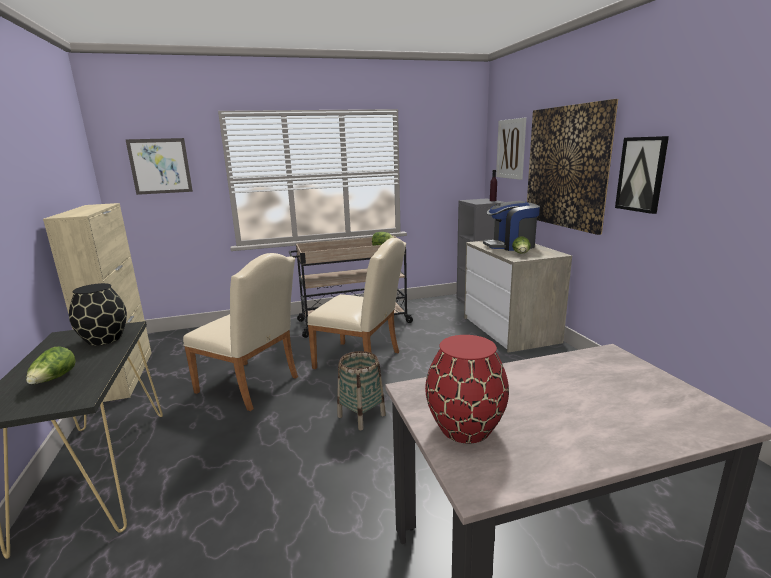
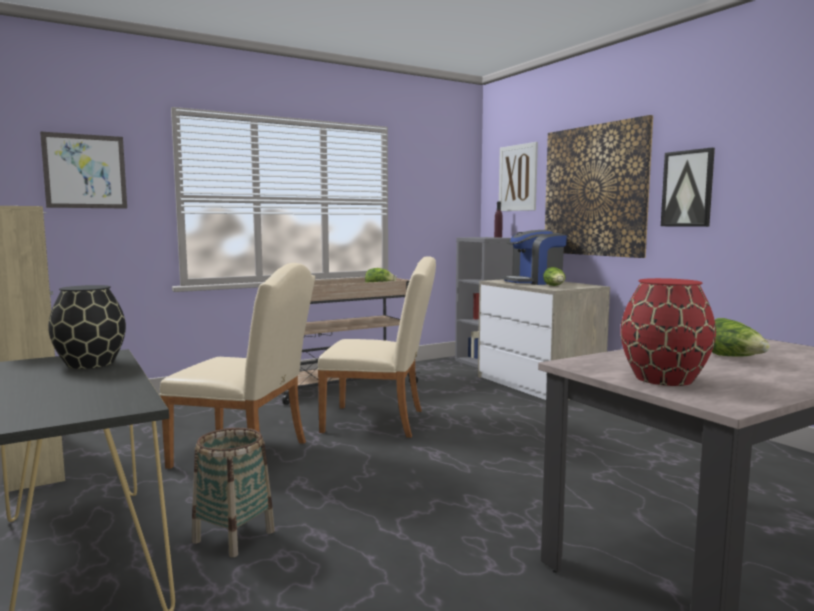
camera: 15 degrees left, 10 degrees down
(54, 379) = (68, 394): lettuce -> lettuce (734, 358)
(361, 415) = (419, 470): basket -> basket (233, 536)

